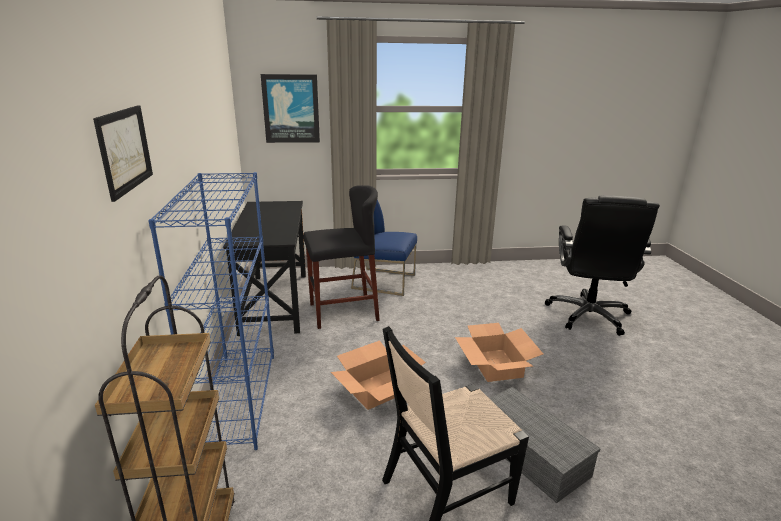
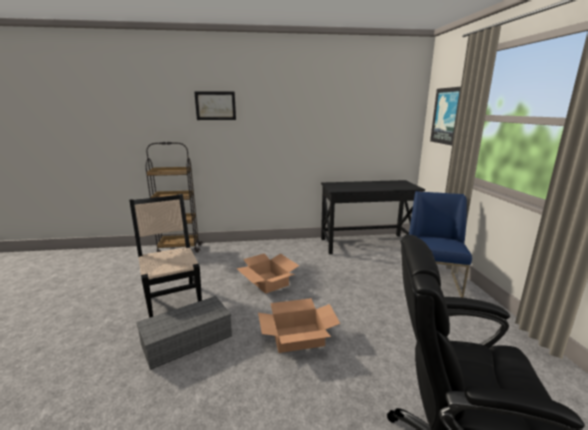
camera: 90 degrees right, 5 degrees down
(238, 398) = (264, 246): blue bookcase -> none
(343, 312) = (363, 266): black stool -> none

